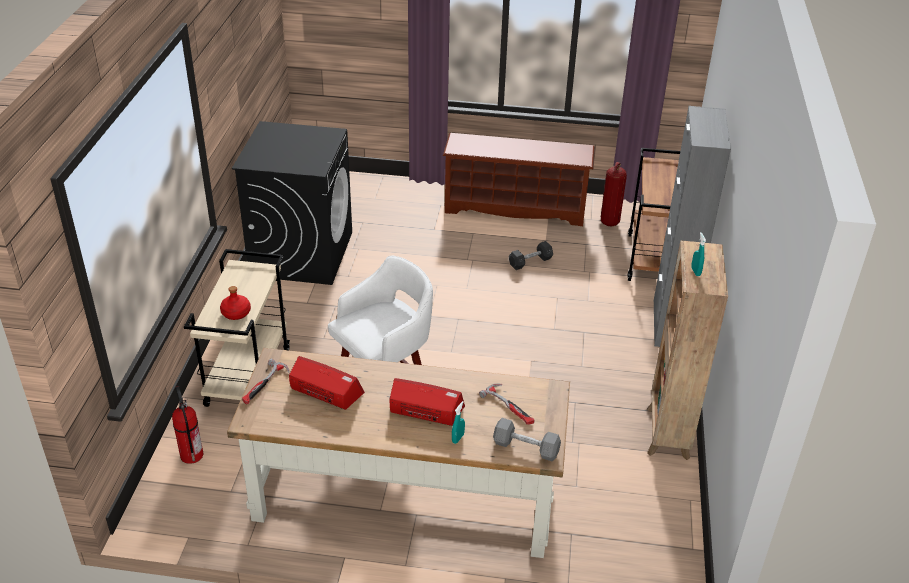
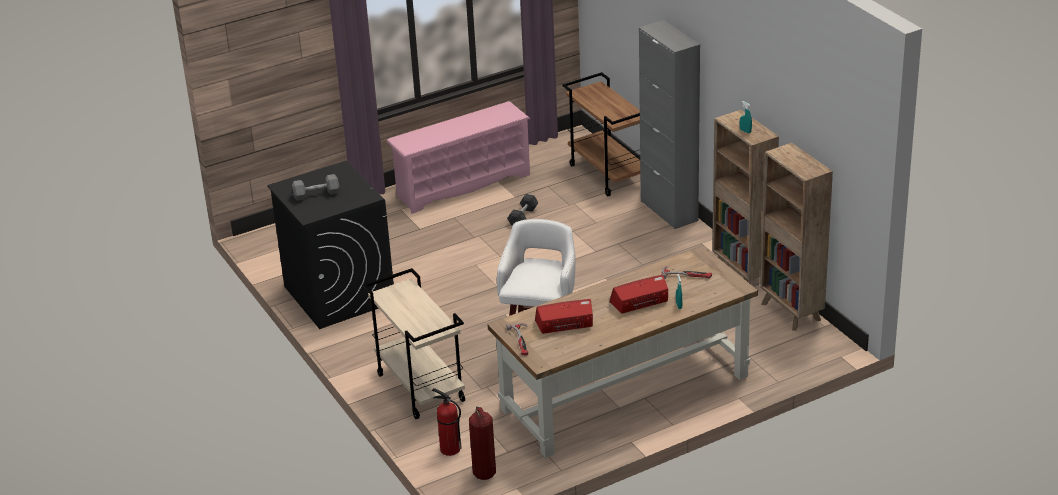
camera: 35 degrees left, 5 degrees down
(236, 313) = (428, 319): red bottle -> none
(515, 208) = (462, 185): brown shoe rack -> pink shoe rack
(526, 447) = (723, 290): grey dumbbell -> grey dumbbell (316, 194)
(609, 221) = (545, 162): fire extinguisher -> fire extinguisher (483, 473)
(673, 509) = (791, 312): none -> brown bookcase

